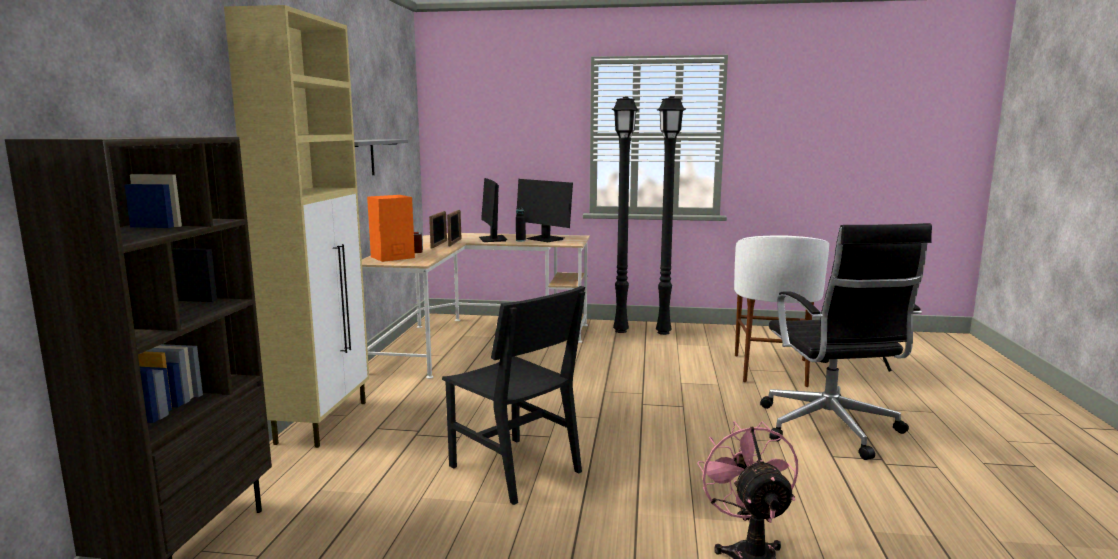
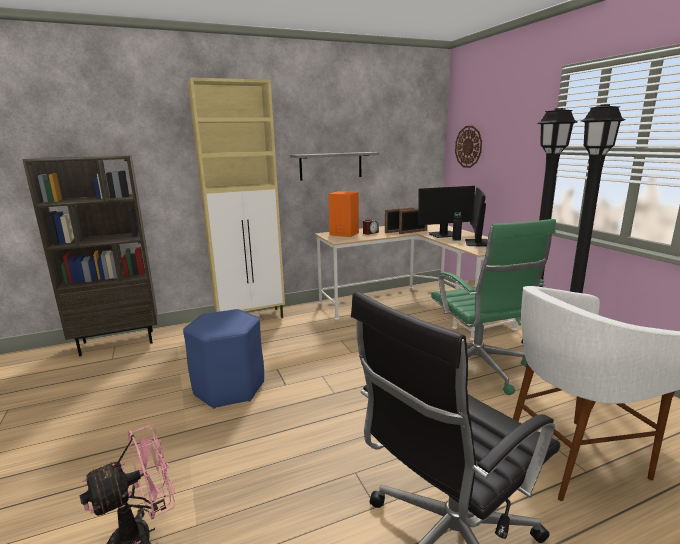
camera: 60 degrees right, 5 degrees up
(465, 134) = (468, 146): none -> wall clock
(492, 239) = (443, 235): monitor -> monitor turned 150 degrees counterclockwise
(514, 469) = (229, 388): black chair -> blue stool
(632, 356) = (478, 369): none -> green office chair

